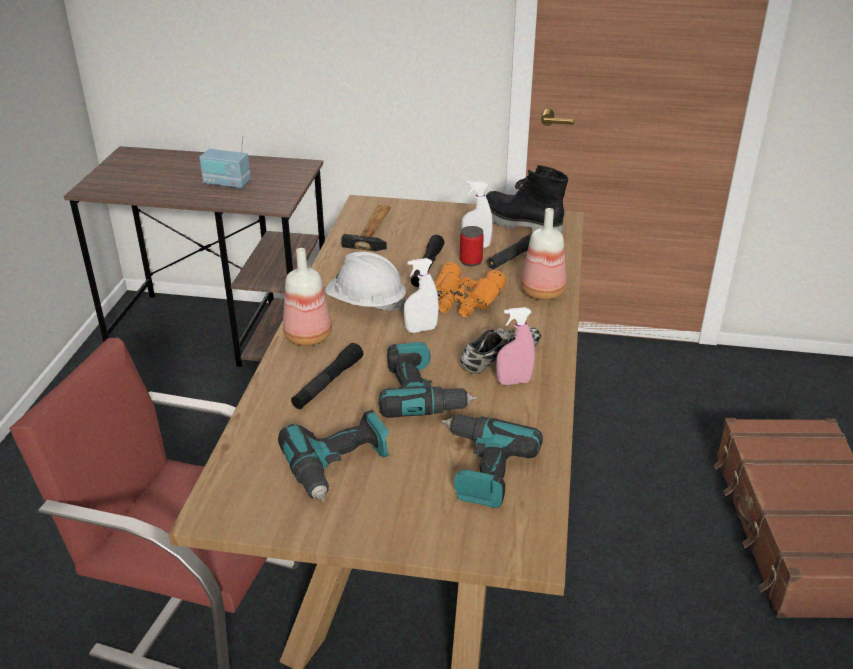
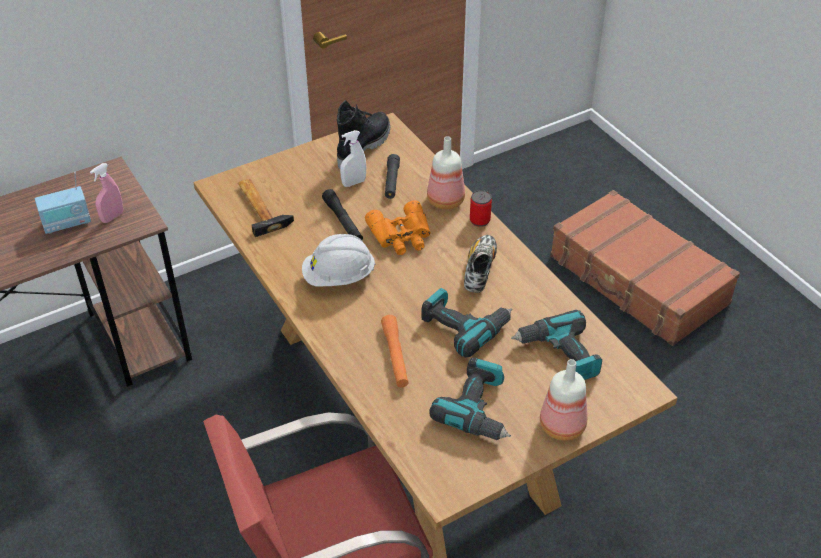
camera: 40 degrees left, 10 degrees up
(309, 337) = (335, 328): bottle -> bottle (563, 425)
(328, 383) = (395, 356): black flashlight -> orange flashlight
(421, 329) = (403, 277): white spray bottle -> none
(471, 261) = (367, 199): can -> can (479, 220)
(514, 382) = (508, 283): pink spray bottle -> pink spray bottle (112, 217)
(520, 225) = (362, 147): black boot -> black boot turned 120 degrees clockwise

